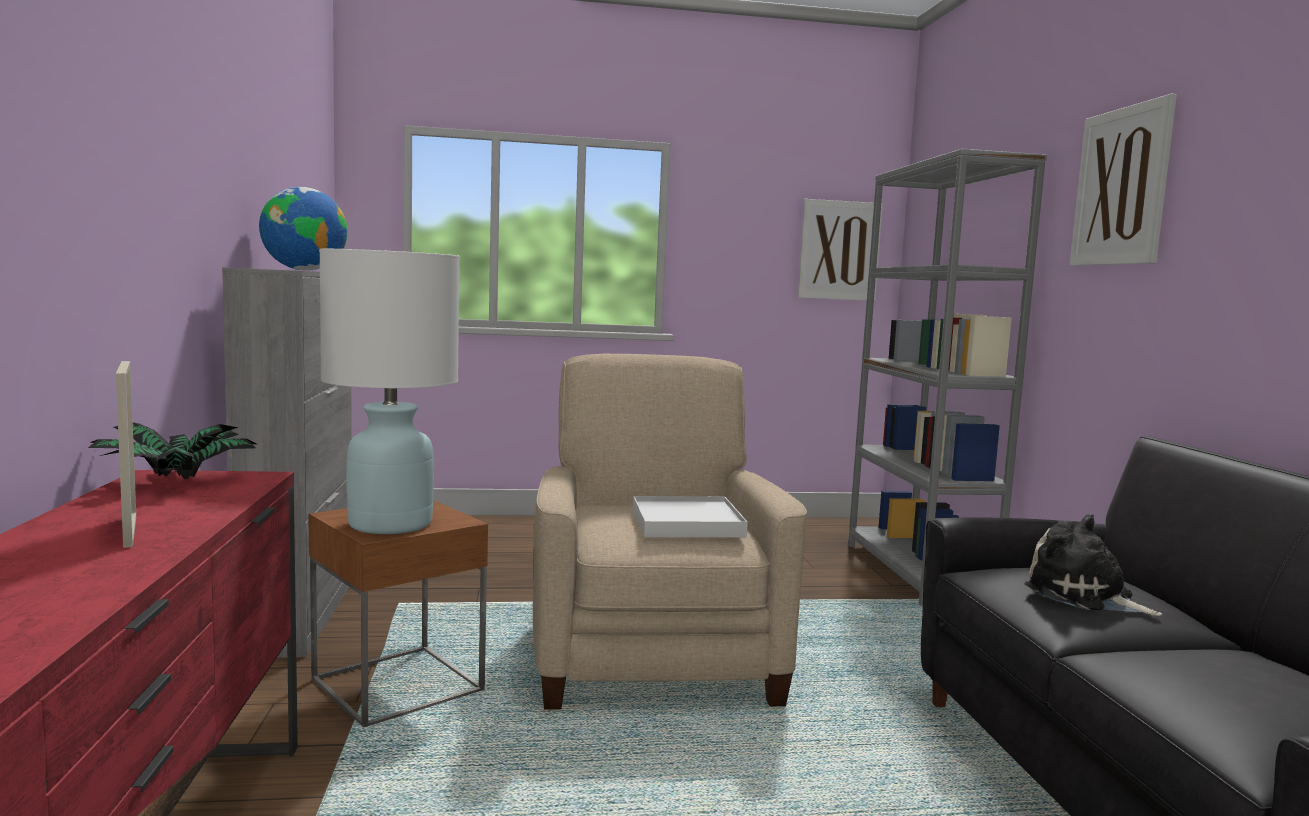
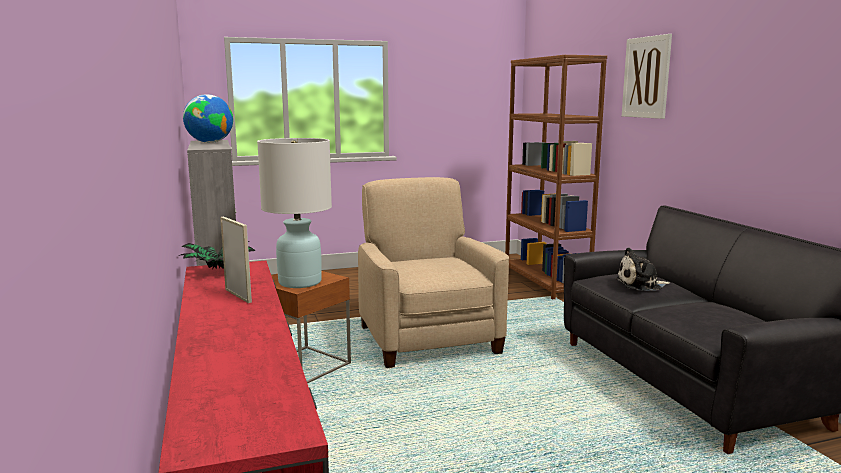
camera: 10 degrees left, 5 degrees up
(687, 523) = (446, 267): white tray -> none
(839, 250) = (487, 100): picture -> none
(917, 573) = (545, 282): grey bookcase -> brown bookcase
(1084, 596) = (641, 285): plush toy -> plush toy turned 45 degrees counterclockwise

